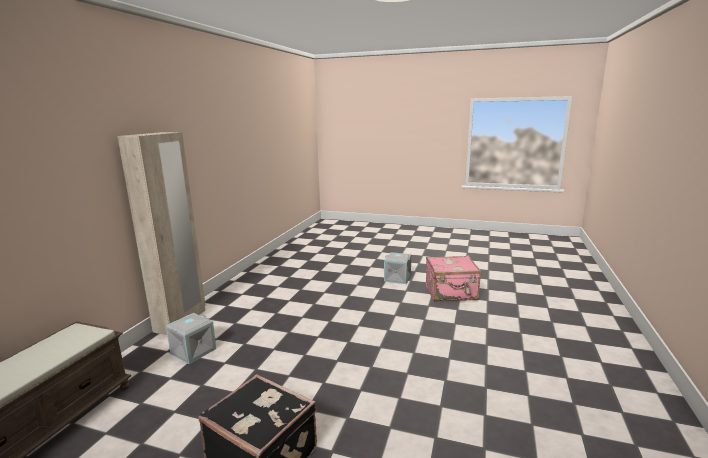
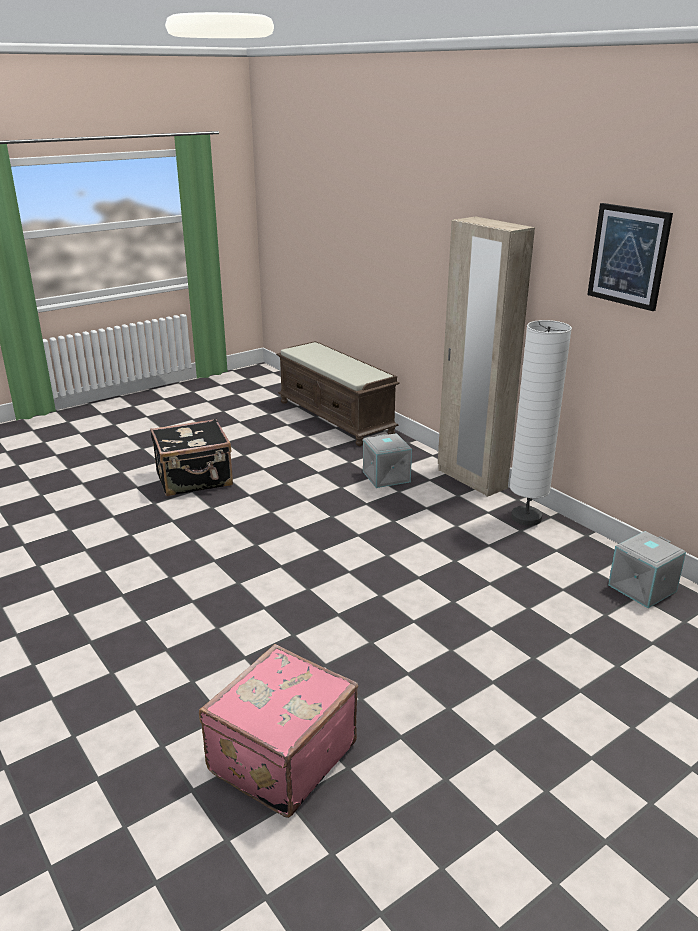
camera: 125 degrees right, 10 degrees up
(208, 134) = (628, 256): none -> picture
(226, 295) = (526, 518): none -> white floor lamp
(398, 278) = (432, 724): grey storage box -> grey storage box (643, 589)

